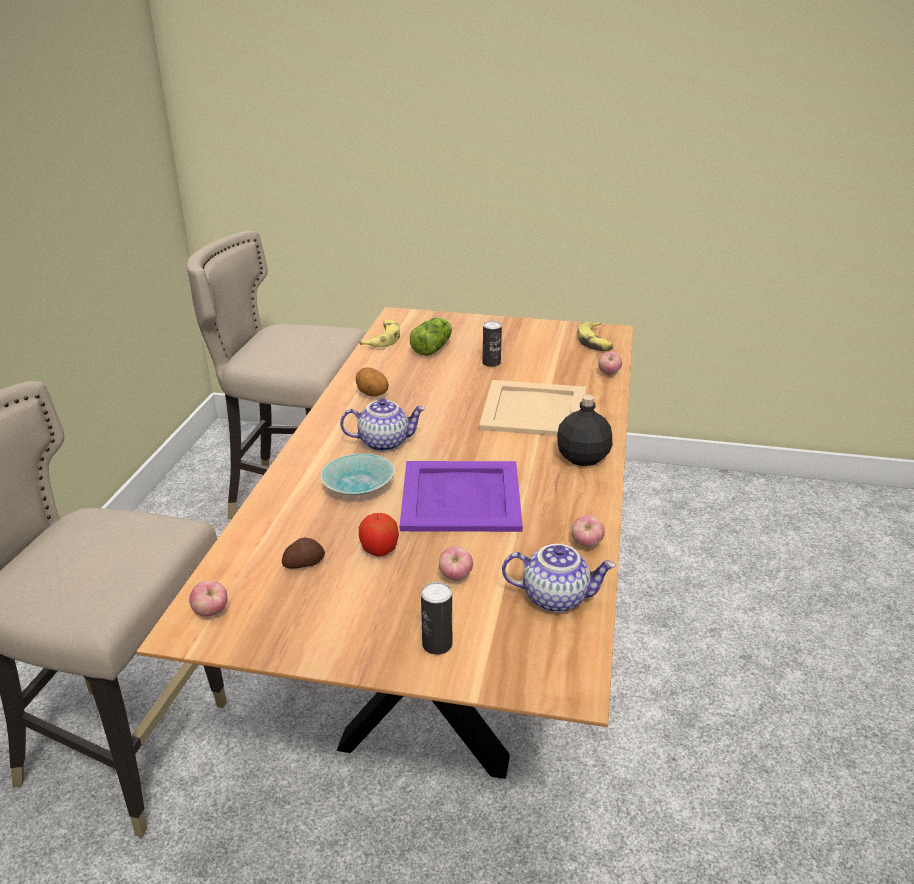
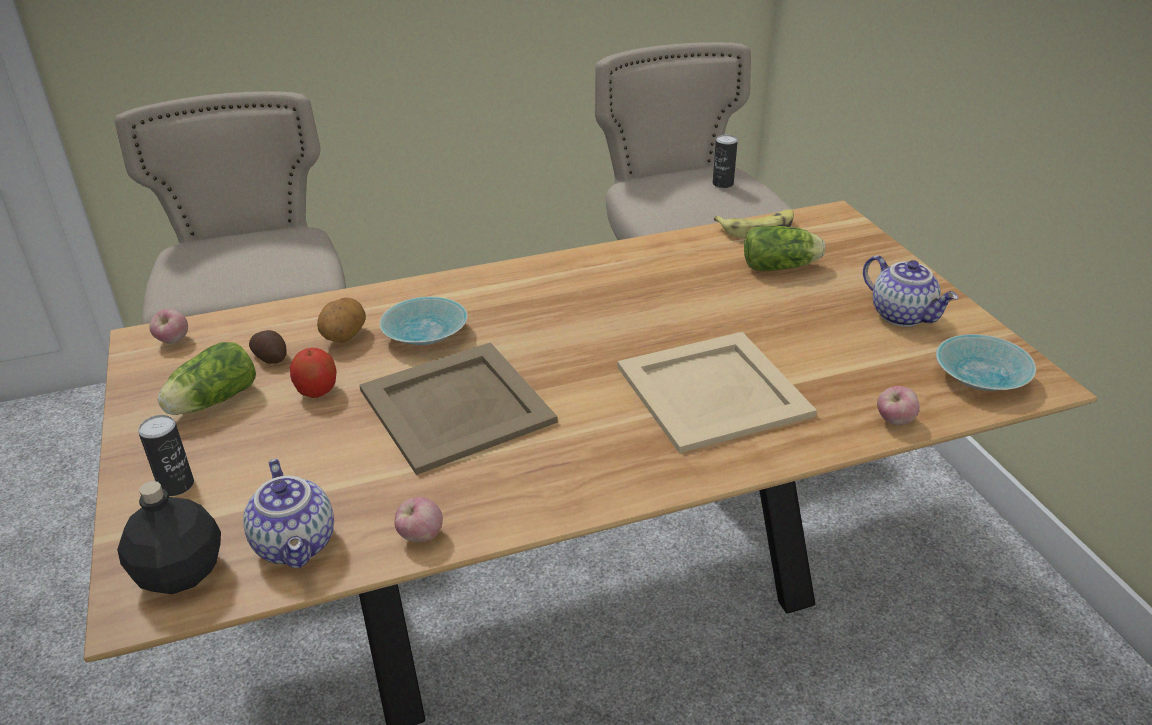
camera: 60 degrees right, 5 degrees up
(337, 607) = (210, 402): none -> lettuce
(372, 395) = (620, 272): potato -> potato (344, 337)
(384, 442) = (526, 317): teapot -> teapot (903, 315)
(455, 577) = (297, 457): apple -> none
(462, 497) = (456, 407): purple tray -> beige tray
(491, 363) = (797, 318): can -> can (723, 184)
(582, 458) = (626, 470): black bottle -> black bottle (179, 573)
(595, 342) = (981, 379): banana -> turquoise bowl

